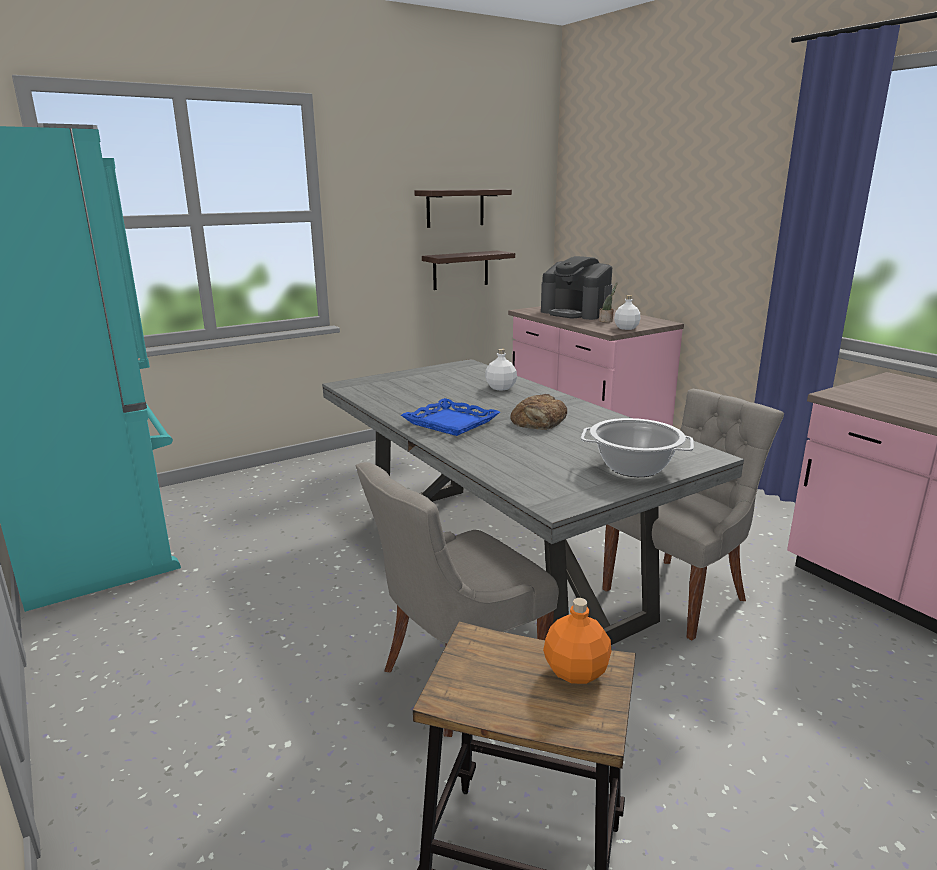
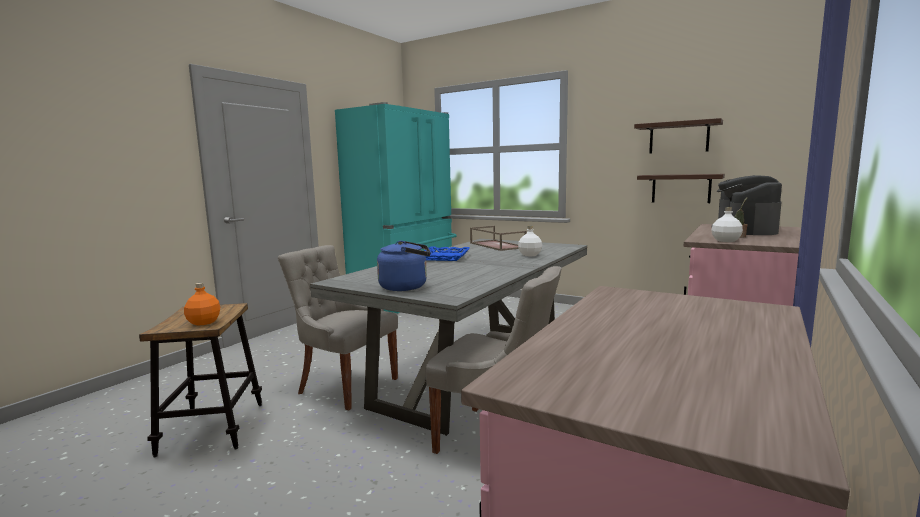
camera: 65 degrees right, 10 degrees down
(402, 387) = (496, 245): none -> brown tray
(539, 420) = (472, 266): bread -> none
(634, 467) = (406, 287): cooking pot -> blue kettle

